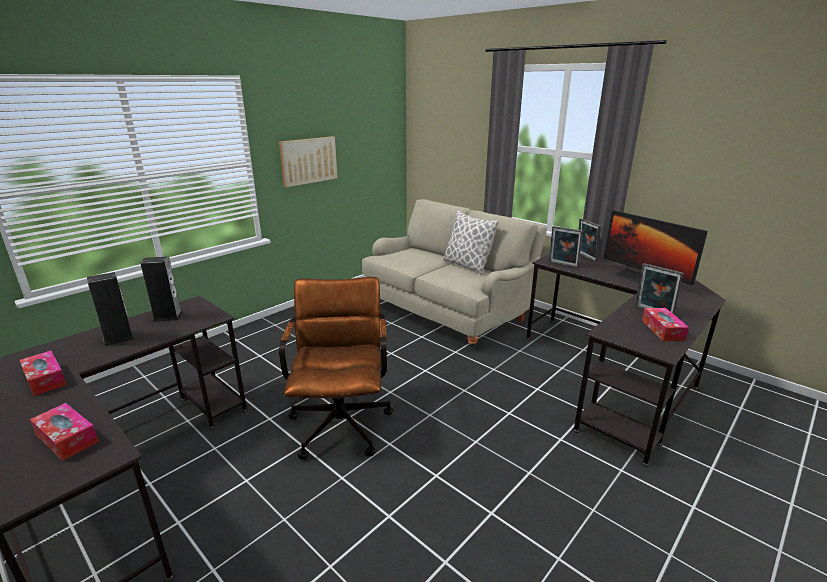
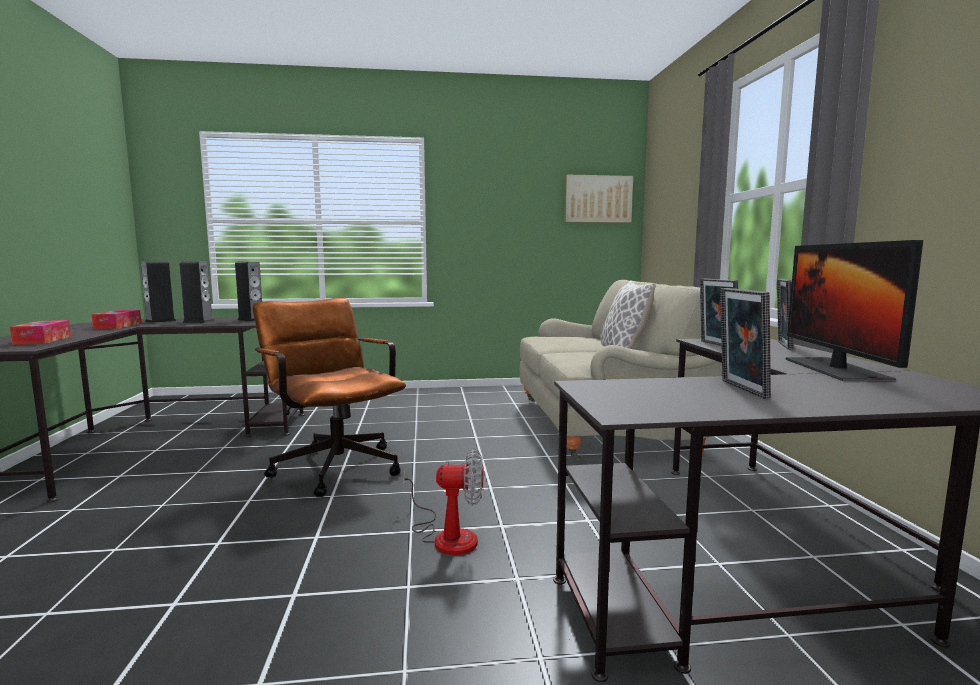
camera: 40 degrees right, 15 degrees down
(63, 352) = (160, 321): none -> speaker
(308, 160) = (494, 227): picture -> picture (598, 199)
(341, 420) = (333, 464): brown office chair -> brown office chair turned 75 degrees counterclockwise
(497, 434) = (447, 536): none -> fan
(662, 330) = (698, 401): tissue box -> none

